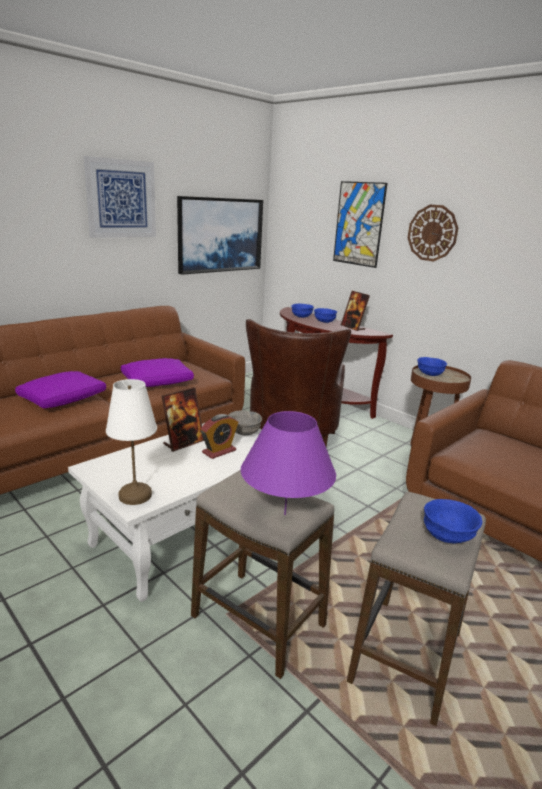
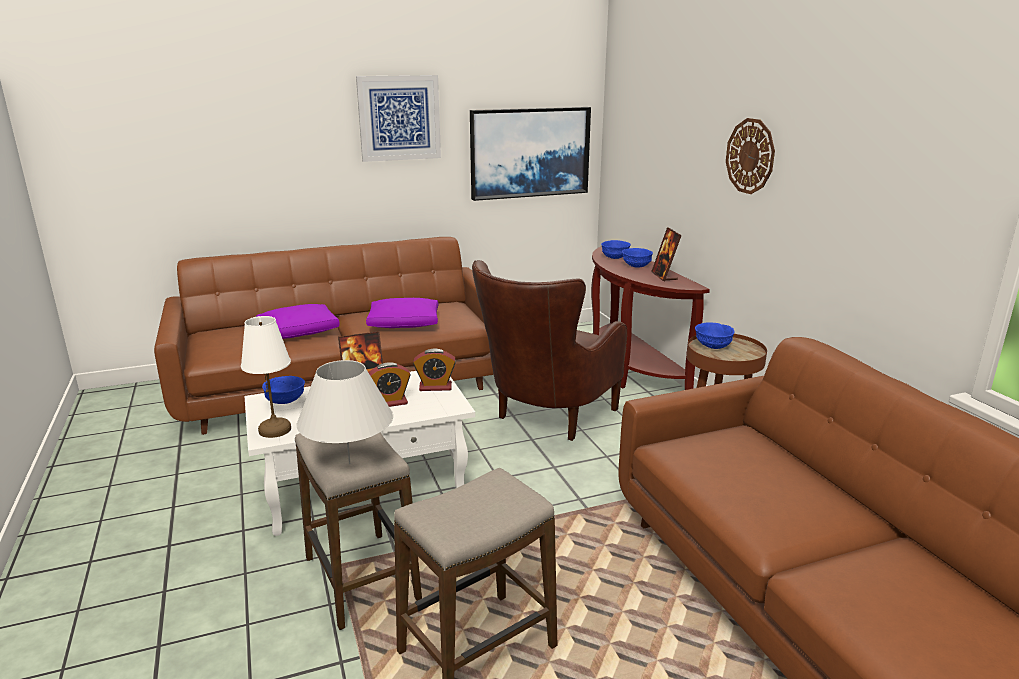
camera: 25 degrees right, 0 degrees up
(244, 432) = (435, 387): grey bowl -> alarm clock
(285, 514) = (349, 464): purple table lamp -> white table lamp
(359, 224) = (681, 140): picture -> none
(447, 536) = (483, 514): blue bowl -> blue bowl (285, 401)

